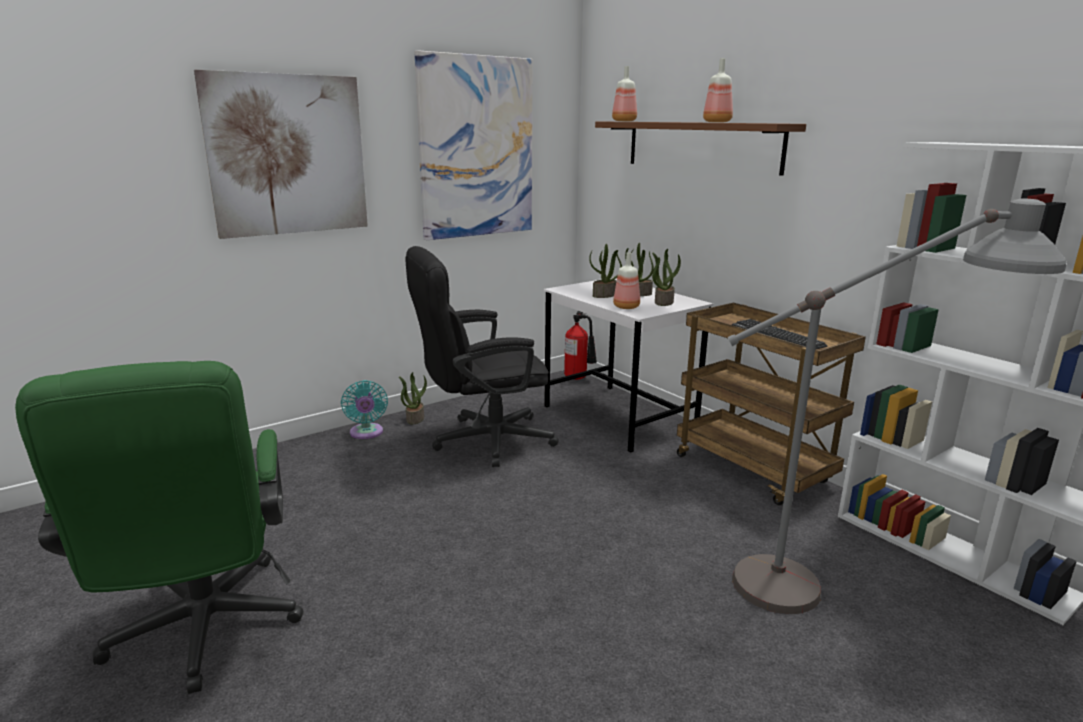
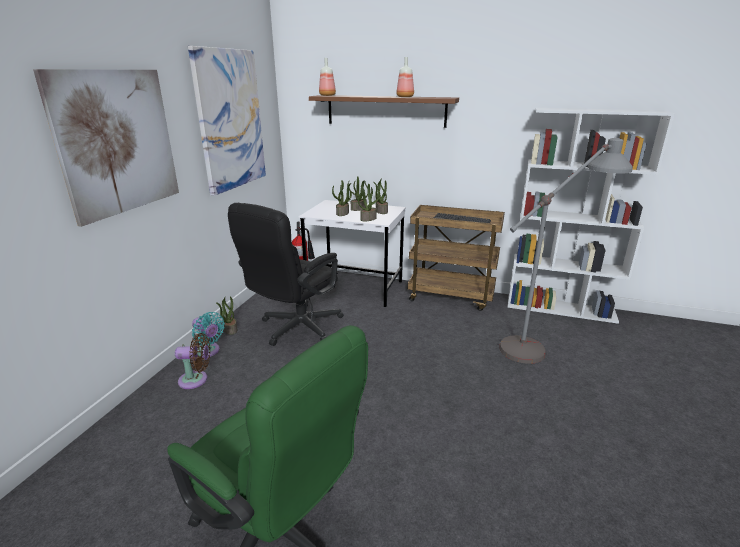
camera: 35 degrees left, 5 degrees up
(322, 456) = (196, 380): none -> brown fan
(626, 307) = (368, 218): bottle -> potted plant

